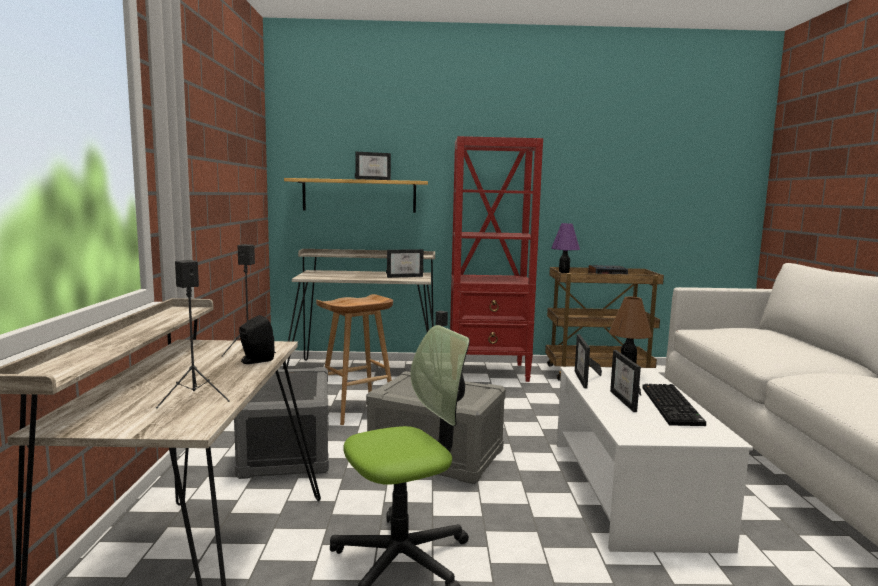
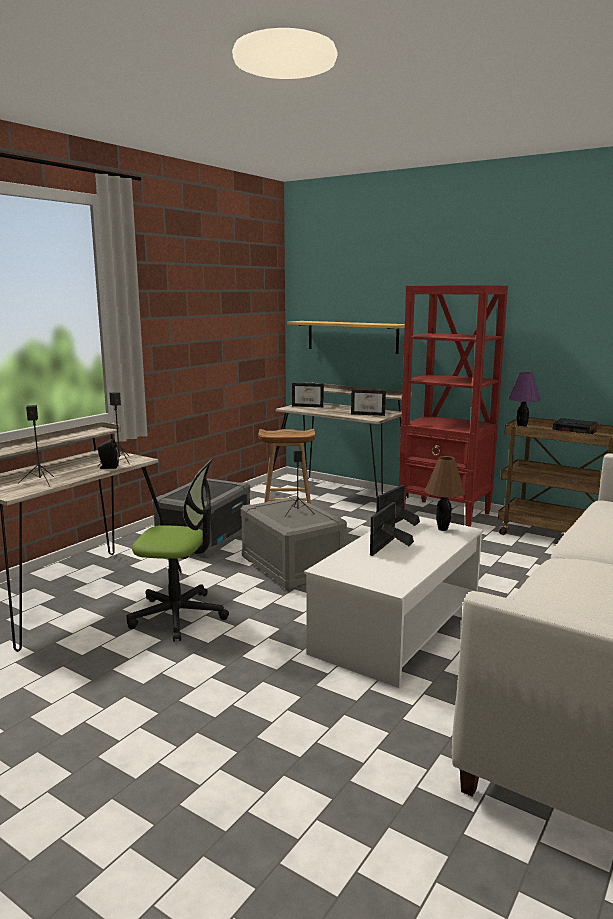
camera: 35 degrees right, 5 degrees up
(372, 179) = (359, 322): picture frame -> picture frame (308, 406)
(673, 406) = (415, 559): keyboard -> none

